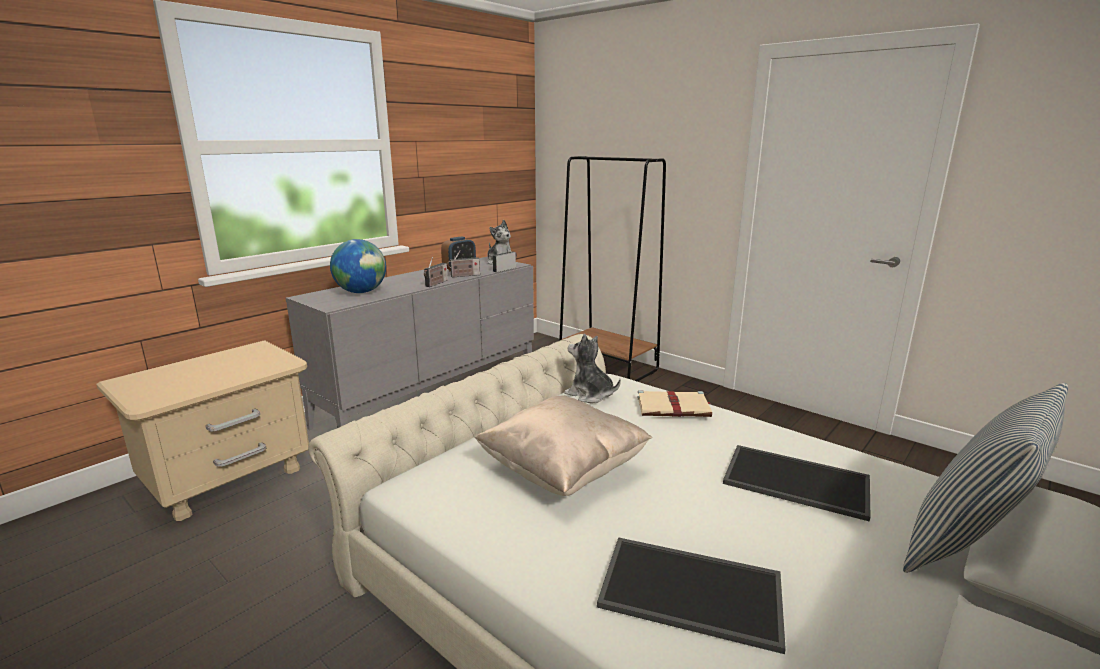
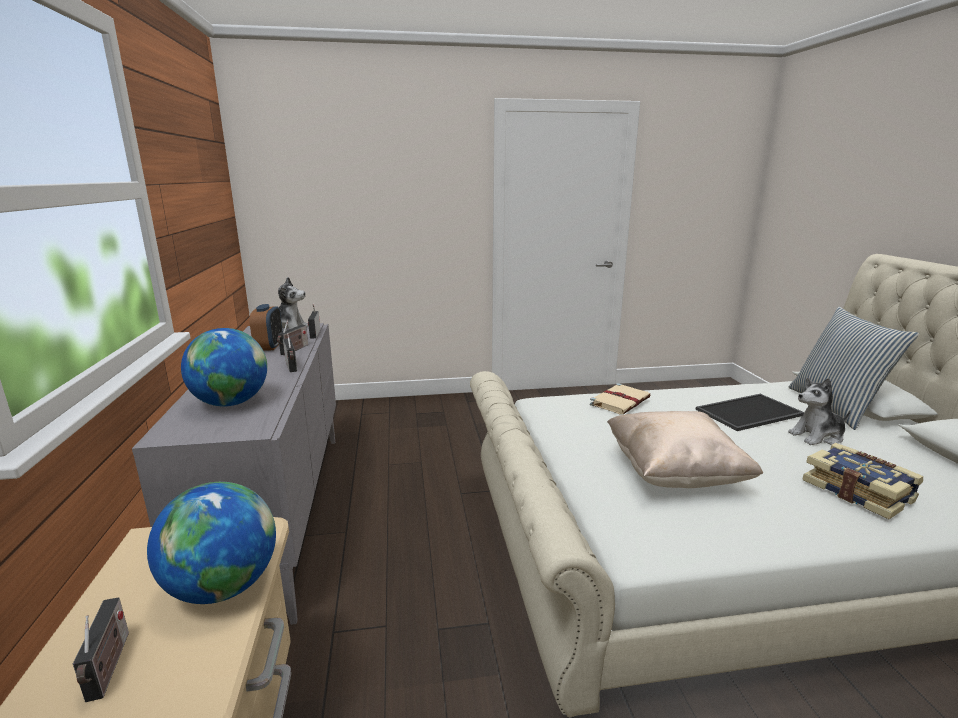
camera: 50 degrees left, 0 degrees up
(162, 378) = (108, 668): none -> radio
(231, 374) = (223, 587): none -> globe
(590, 395) = (556, 418): plush toy -> plush toy (817, 436)
(608, 367) = (391, 410): clothes rack -> none
(689, 593) = (858, 491): tray -> book

